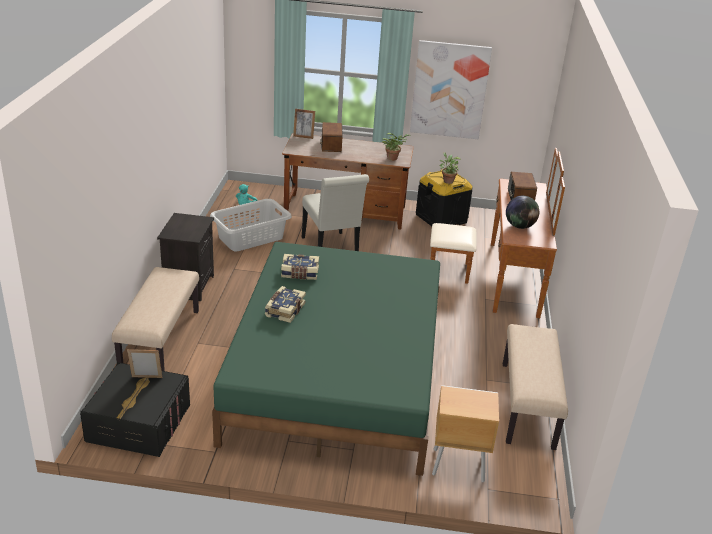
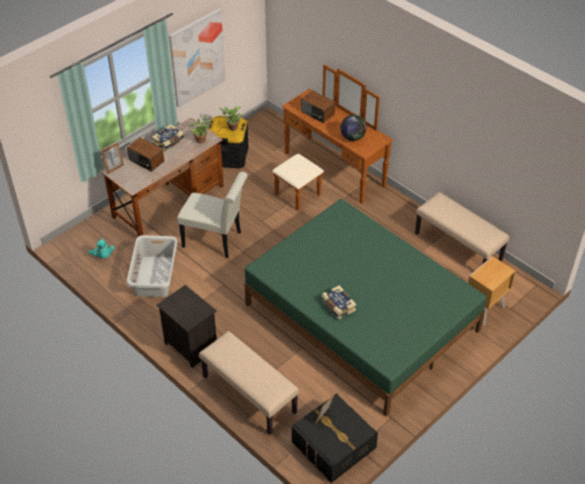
camera: 50 degrees left, 15 degrees up
(300, 273) = (300, 276): book -> book (169, 142)

